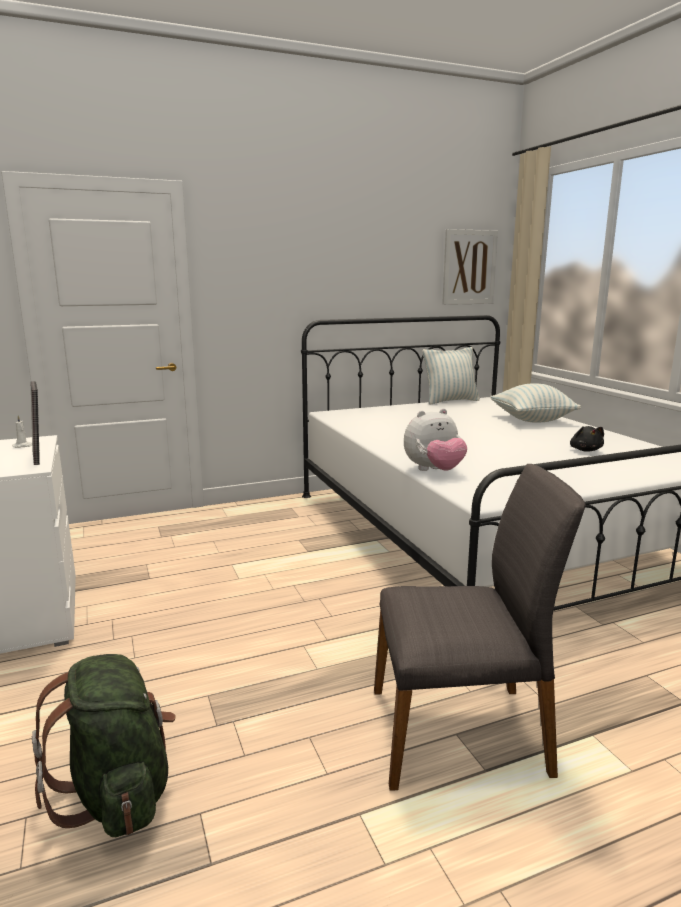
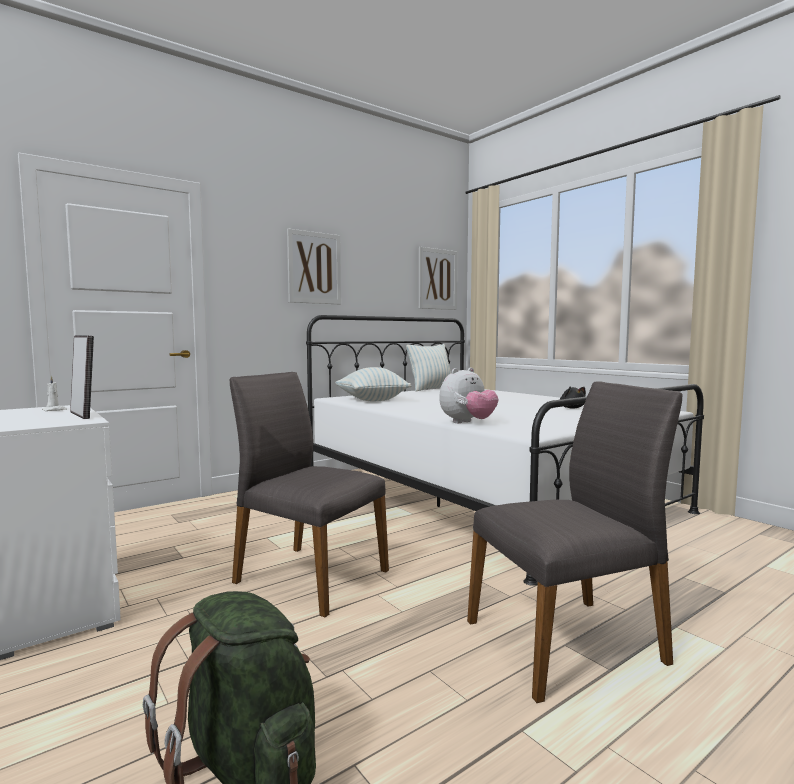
camera: 15 degrees left, 10 degrees down
(250, 616) = (309, 576): none -> grey chair
(312, 265) = (314, 268): none -> picture
(532, 420) = (509, 396): pillow -> pillow (372, 400)

